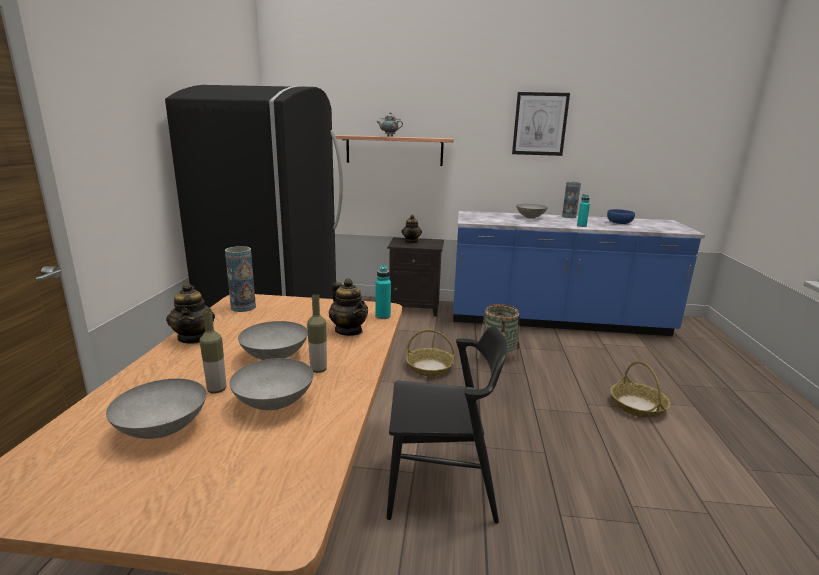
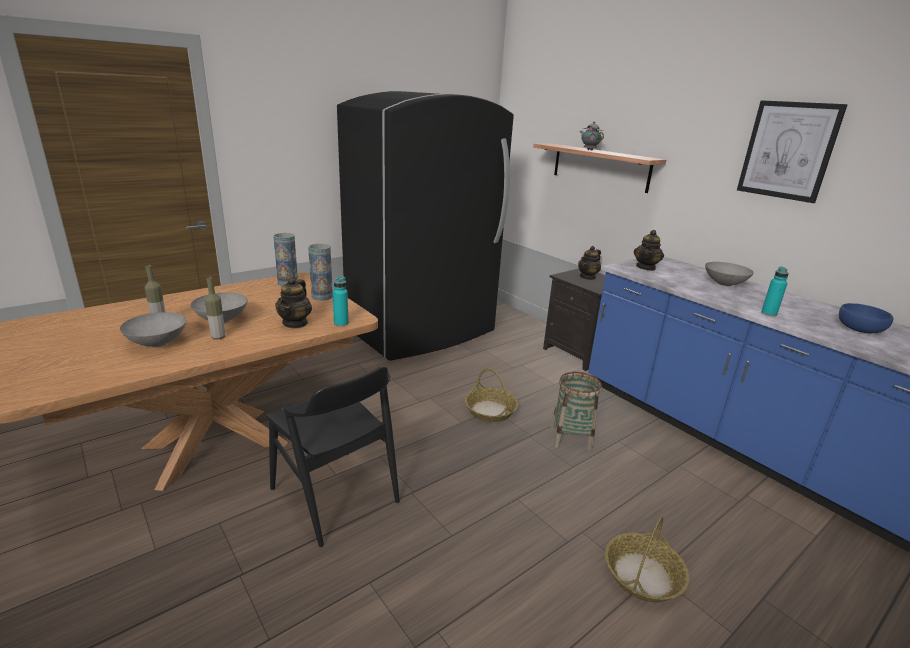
camera: 45 degrees right, 5 degrees up
(161, 429) = (102, 330): grey bowl -> none
(194, 338) = (222, 291): teapot -> teapot (646, 267)
(569, 217) = (795, 298): vase -> vase (322, 296)

